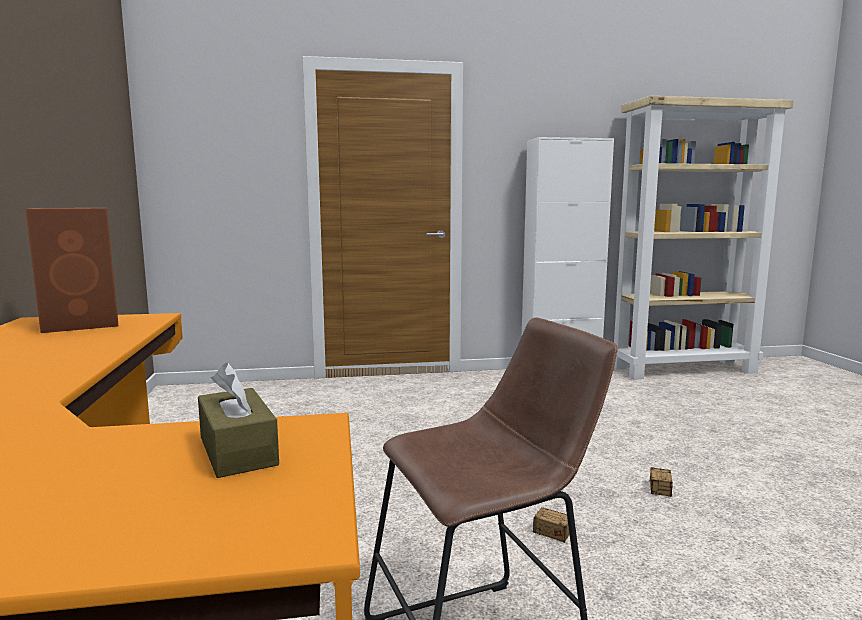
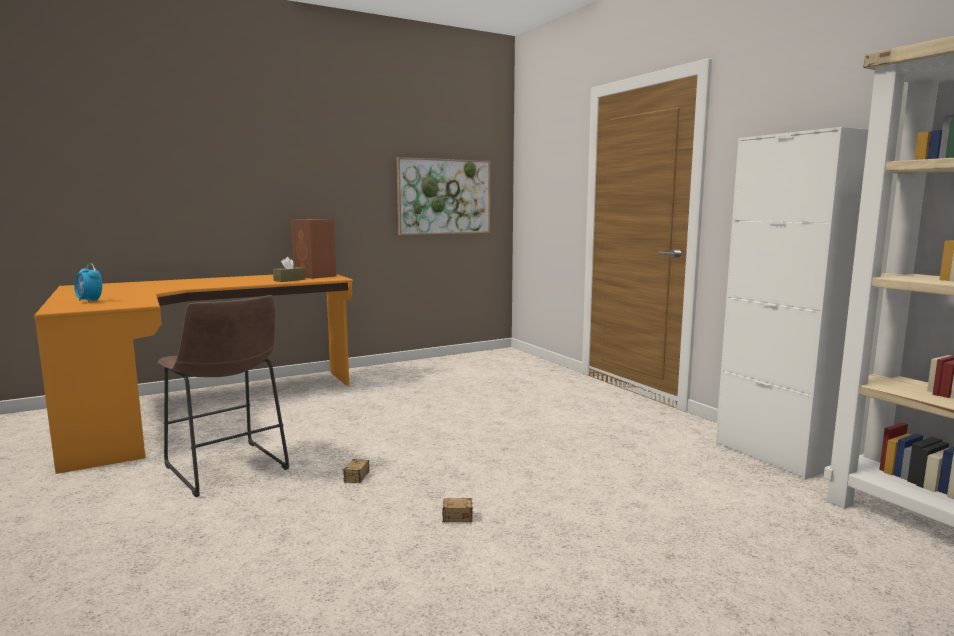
camera: 70 degrees right, 0 degrees up
(97, 173) = (444, 196): none -> picture
(135, 498) = (90, 301): none -> alarm clock
(238, 451) = (122, 302): brown tissue box -> brown tissue box (289, 280)

